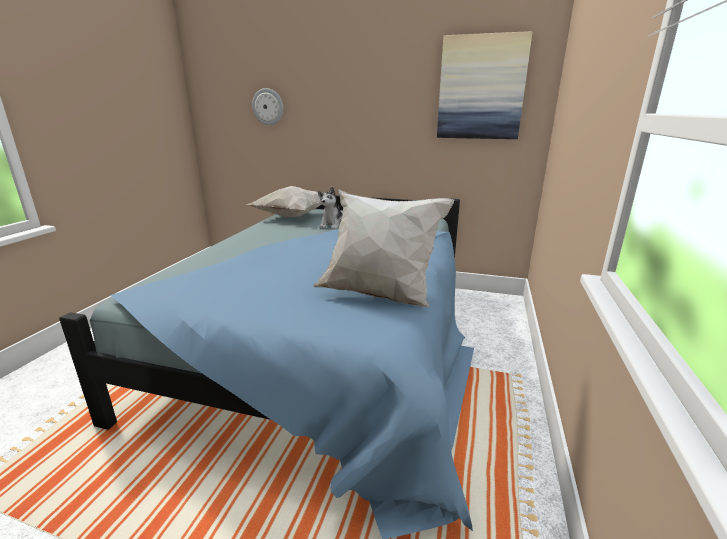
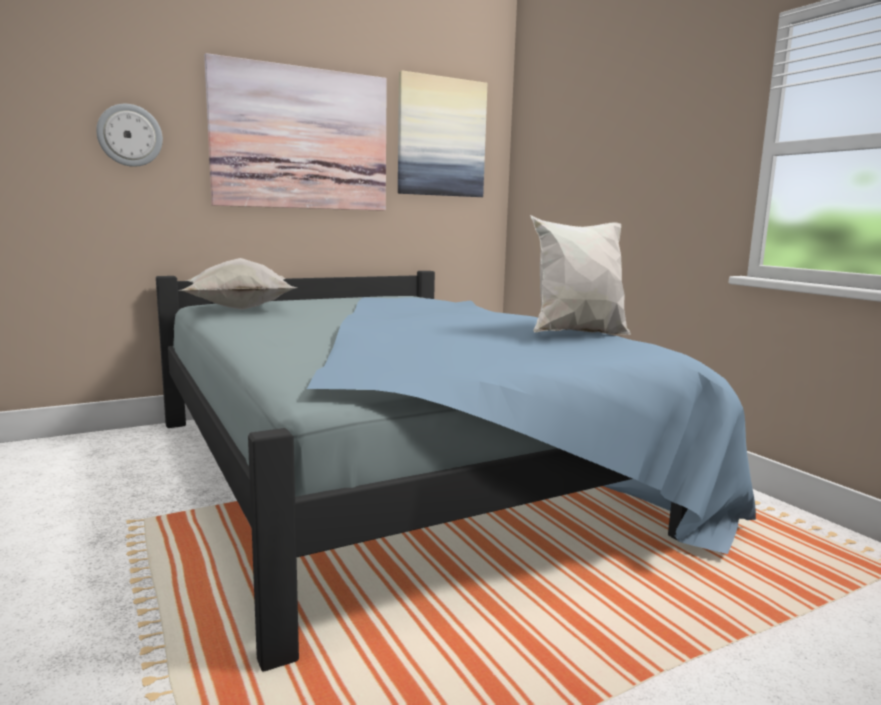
camera: 45 degrees left, 10 degrees down
(332, 225) = (328, 309): plush toy -> none
(365, 100) = (301, 139): none -> picture

